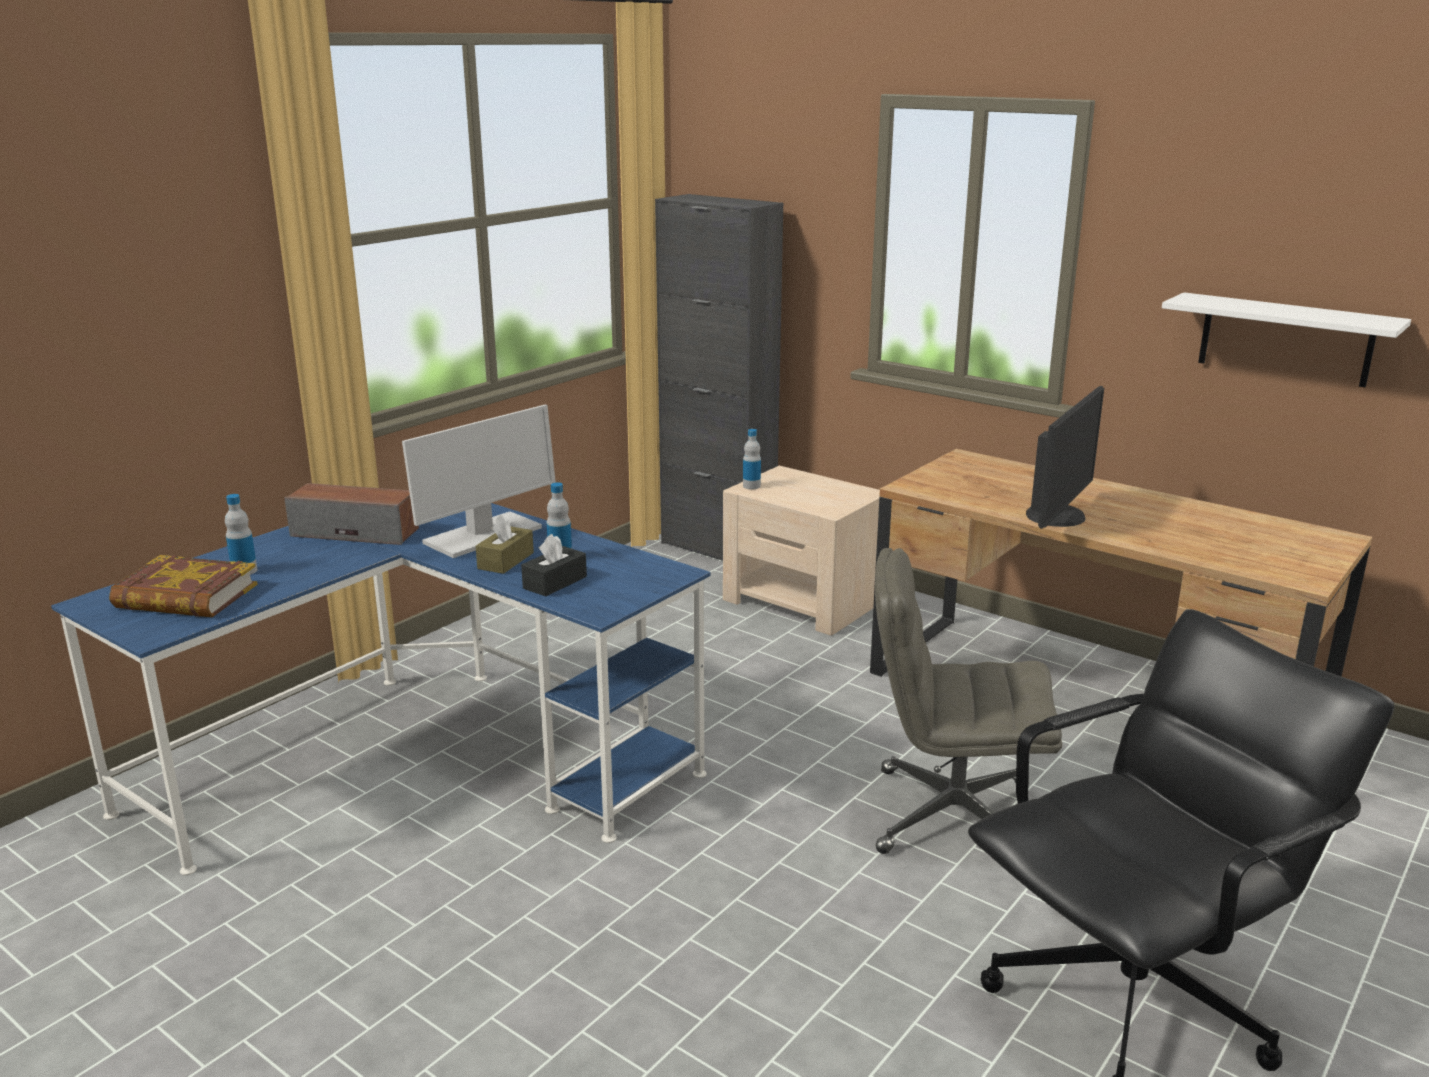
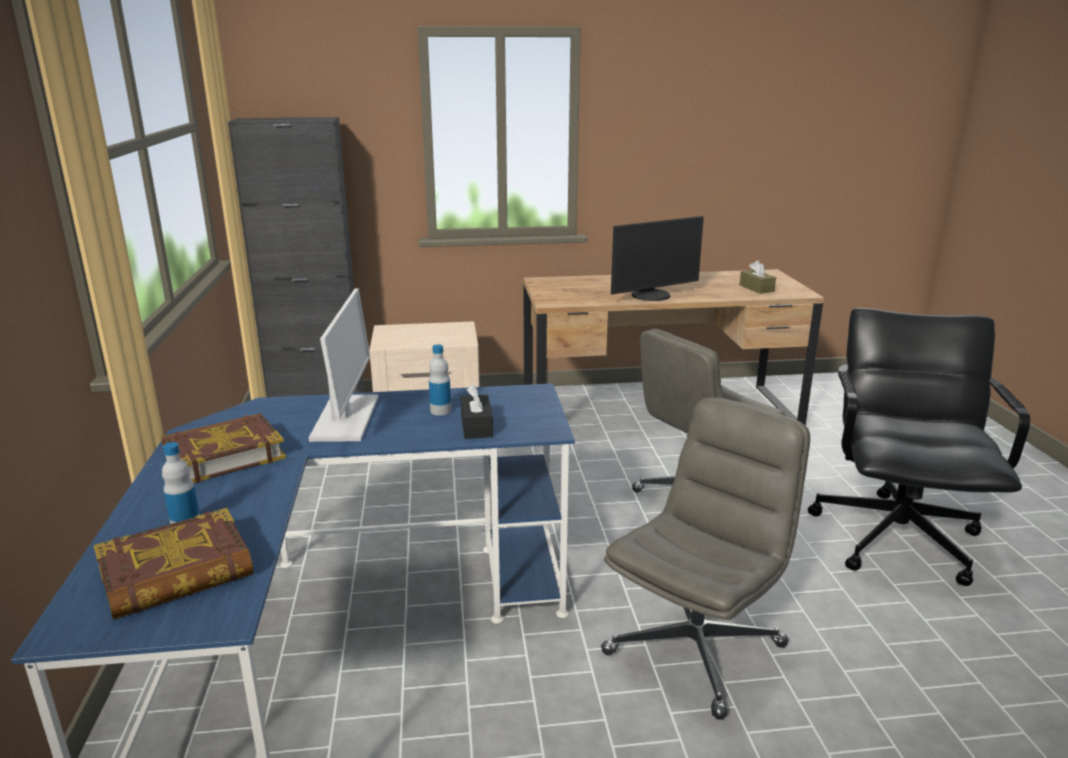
camera: 45 degrees left, 0 degrees up
(356, 532) = (224, 456): speaker -> book
(505, 561) = (406, 427): brown tissue box -> brown tissue box (756, 288)
(668, 940) = (695, 648): none -> grey office chair
(751, 486) = (383, 342): bottle -> none
(1058, 516) = (652, 296): monitor -> monitor turned 75 degrees clockwise
(1285, 339) = (708, 168): white shelf -> none

